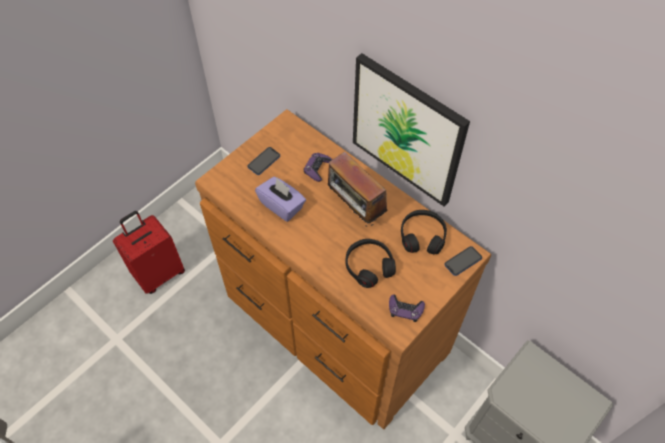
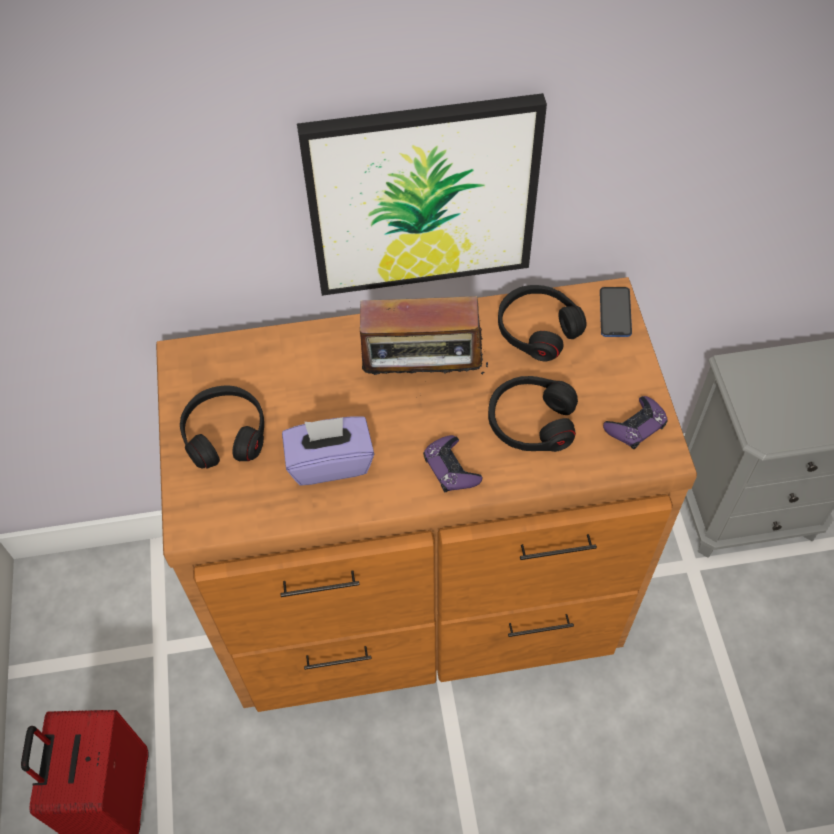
camera: 50 degrees left, 0 degrees up
(264, 161) = (225, 433): phone -> black headphones
(317, 168) = (308, 374): purple game controller -> purple game controller (451, 468)

